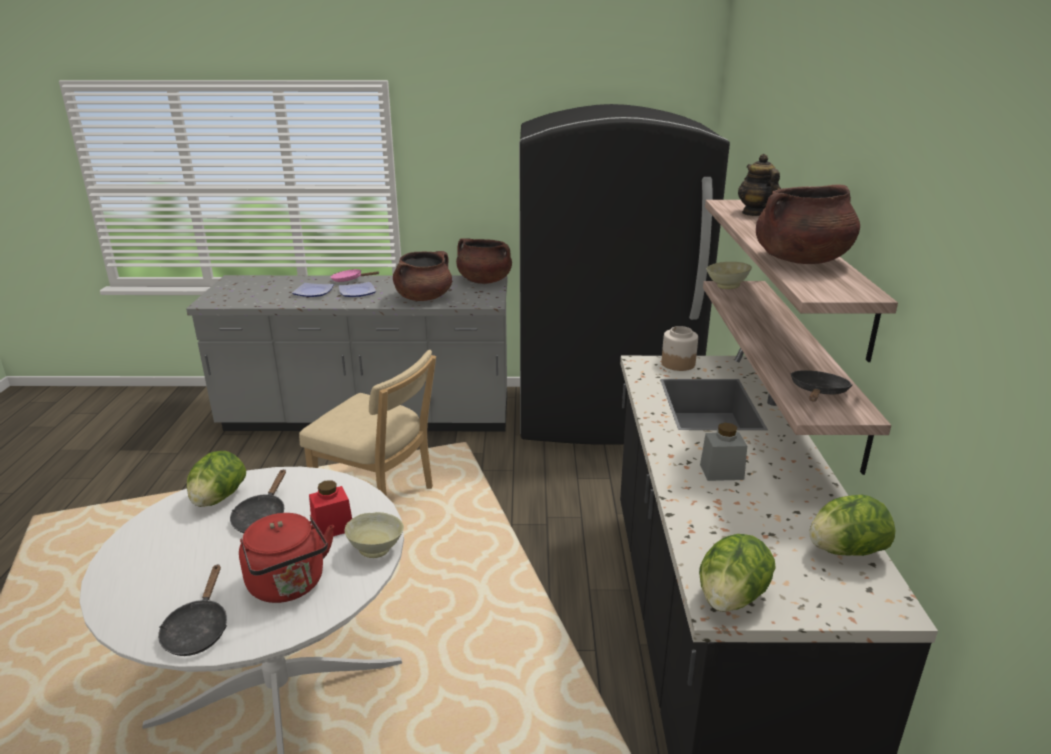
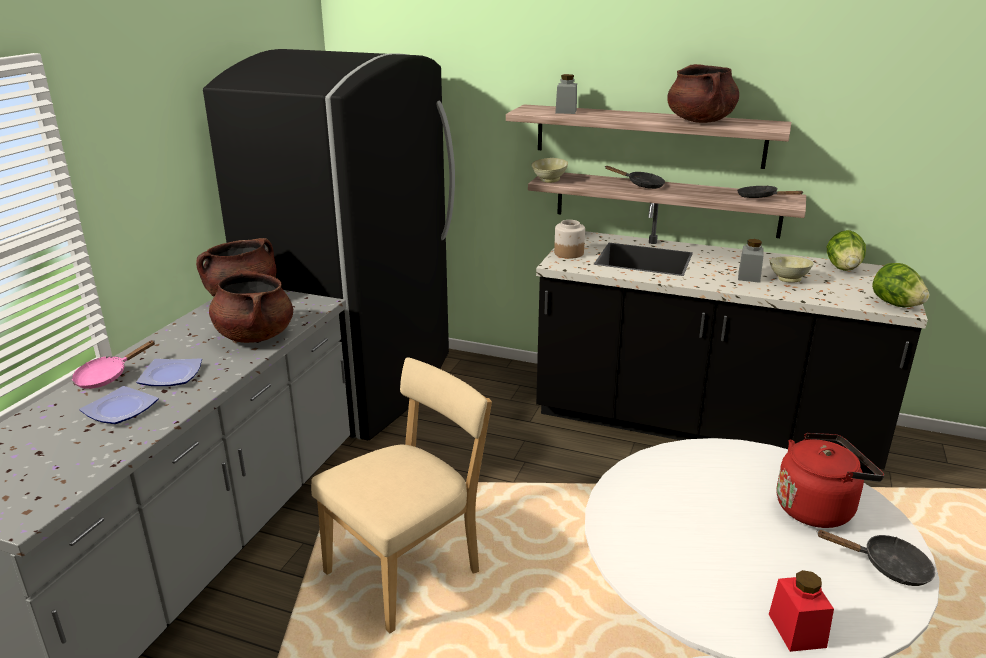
camera: 70 degrees left, 0 degrees up
(218, 499) = (648, 553): lettuce -> none
(262, 517) = (695, 521): black frying pan -> black frying pan (641, 185)
(332, 527) = (723, 476): red jar -> red jar (797, 630)
(377, 549) = (762, 455): beige bowl -> beige bowl (788, 279)
(756, 213) = (566, 111): teapot -> grey jar

